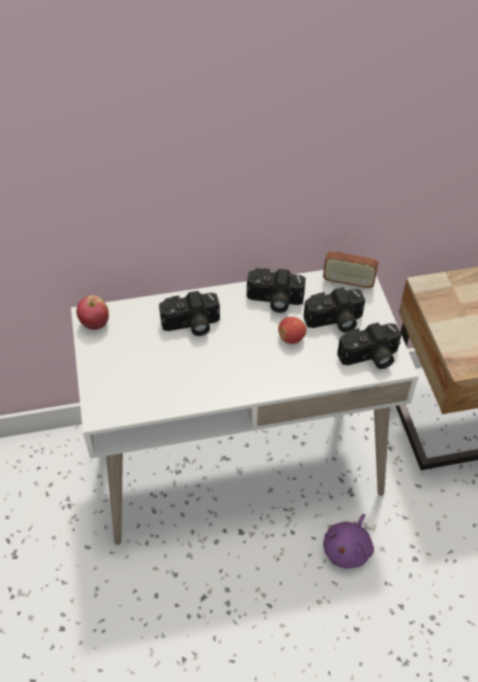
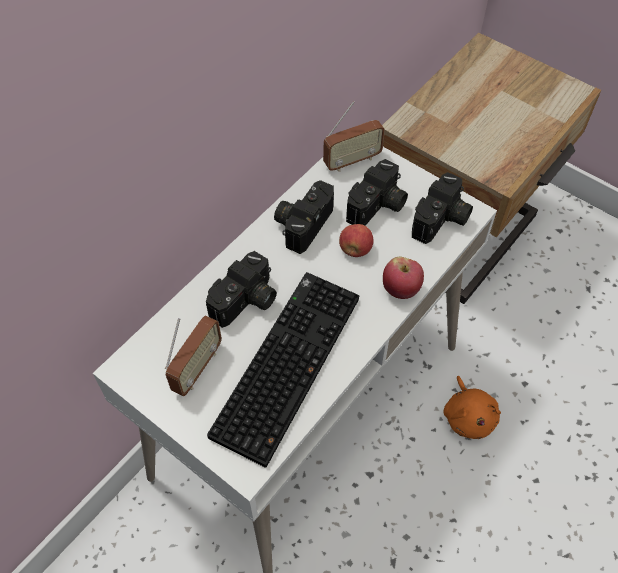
camera: 40 degrees left, 5 degrees up
(95, 323) = (140, 372): apple -> apple (401, 290)
(126, 342) = (197, 368): none -> radio
(179, 373) = (285, 362): none -> keyboard
(274, 300) = (302, 223): camera -> camera turned 150 degrees clockwise
(348, 548) = (468, 416): purple plush toy -> orange plush toy

